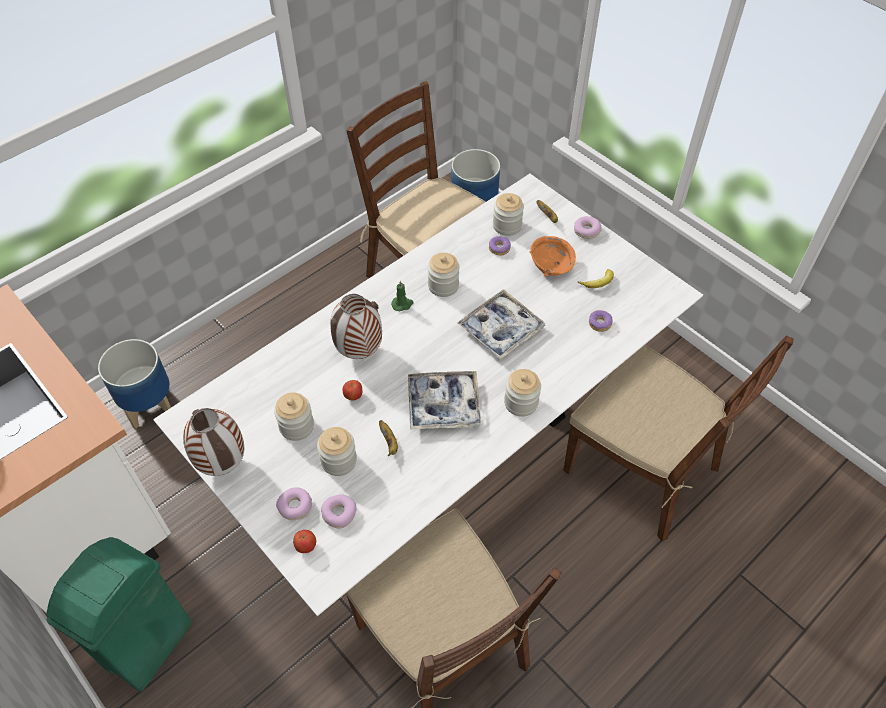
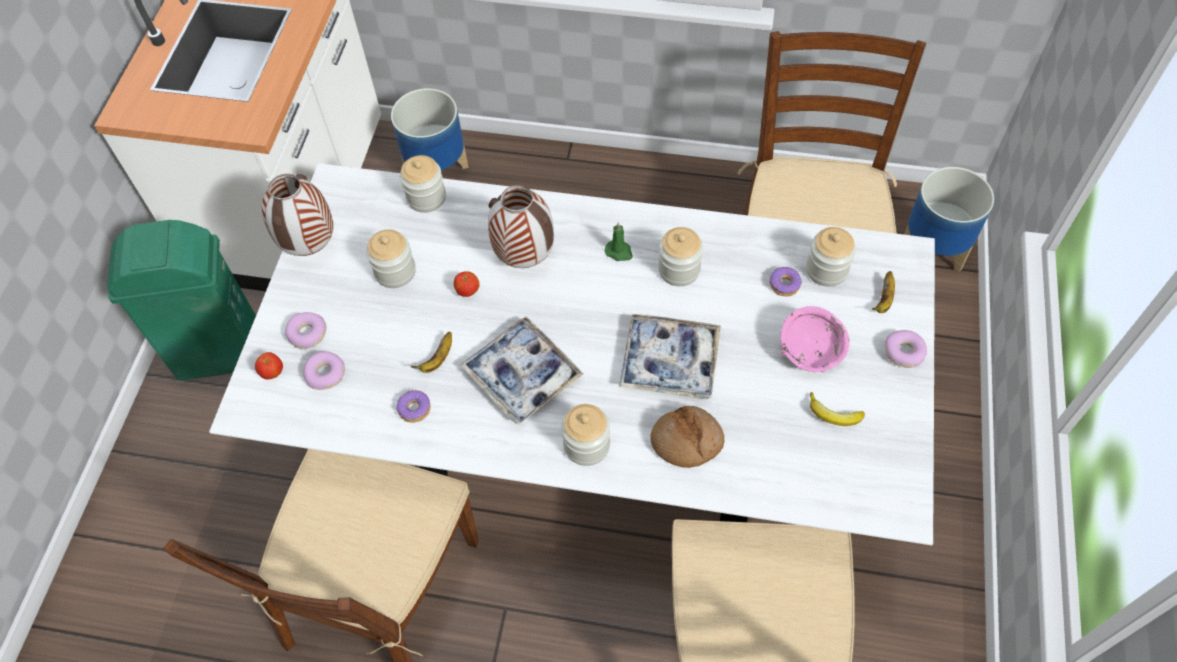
camera: 55 degrees right, 5 degrees up
(339, 461) = (383, 332): jar -> jar (426, 197)
(550, 266) = (809, 351): orange bowl -> pink bowl
(559, 354) = (686, 441): none -> bread
(599, 324) = (771, 455): donut -> donut (414, 409)

